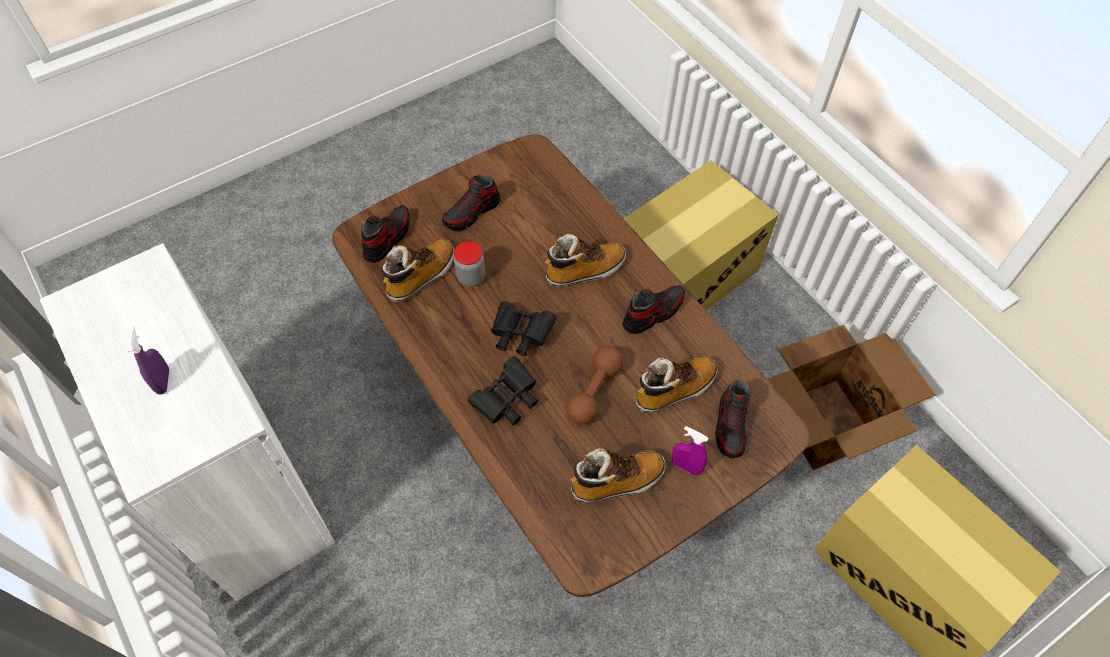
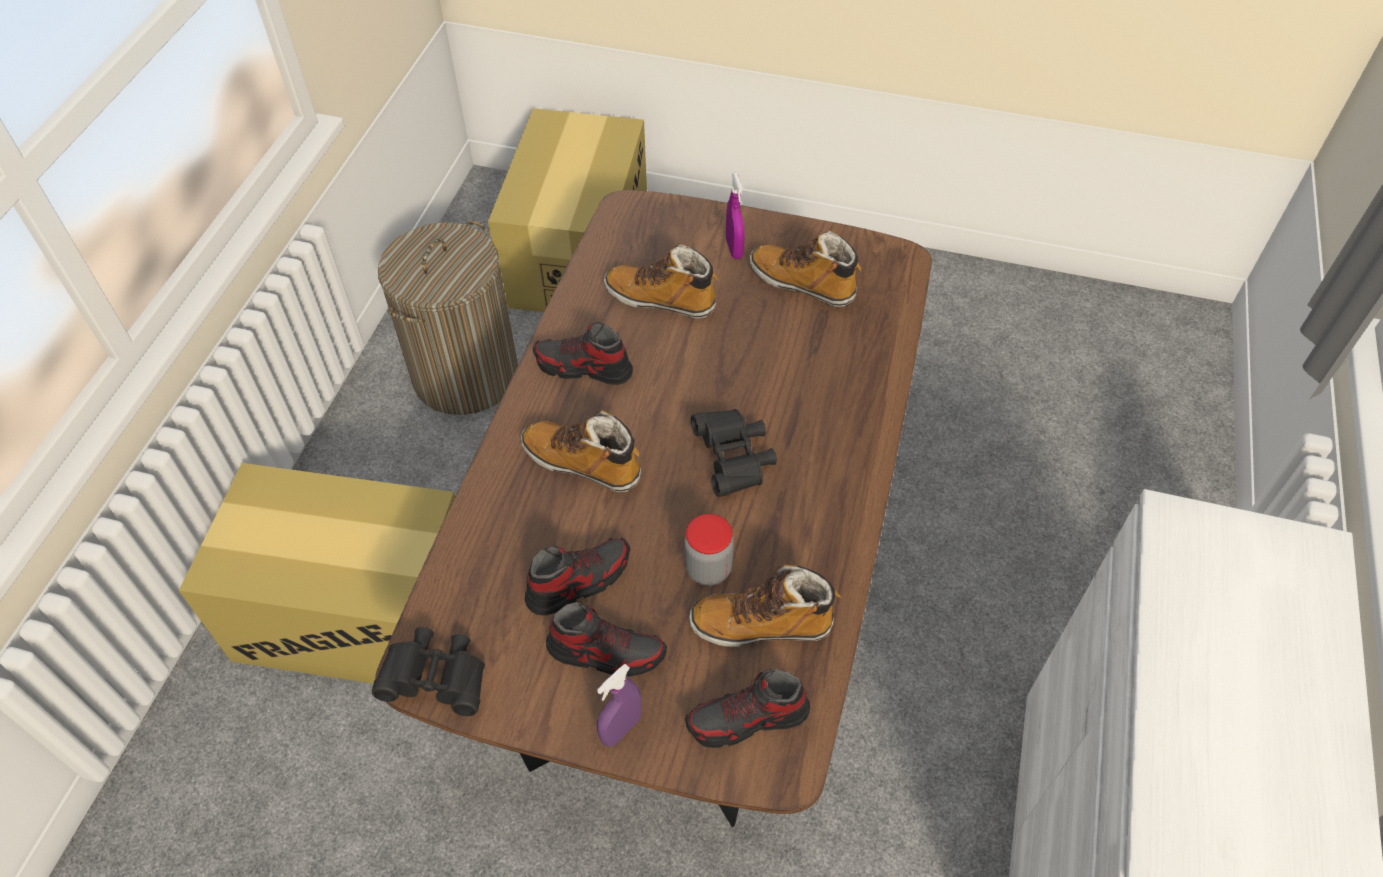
camera: 130 degrees left, 5 degrees down
(163, 381) = (1241, 641): purple spray bottle -> purple spray bottle (621, 729)
(507, 401) = (821, 415): black binoculars -> black binoculars (437, 680)
(594, 391) = (731, 355): brown dumbbell -> none
(731, 426) = (658, 242): shoe -> shoe (578, 581)
(826, 423) = (466, 375): cardboard box -> laundry basket

